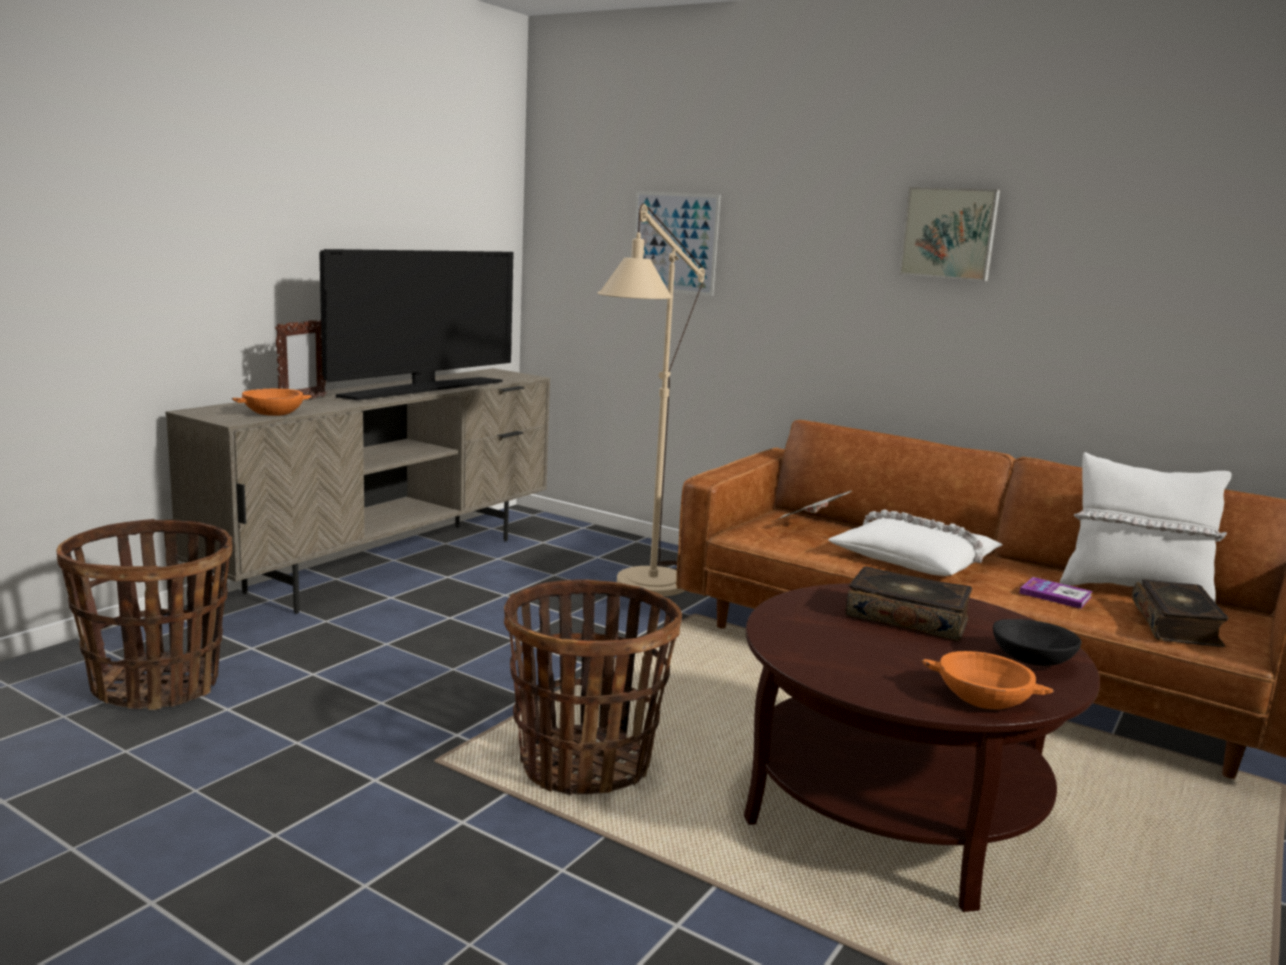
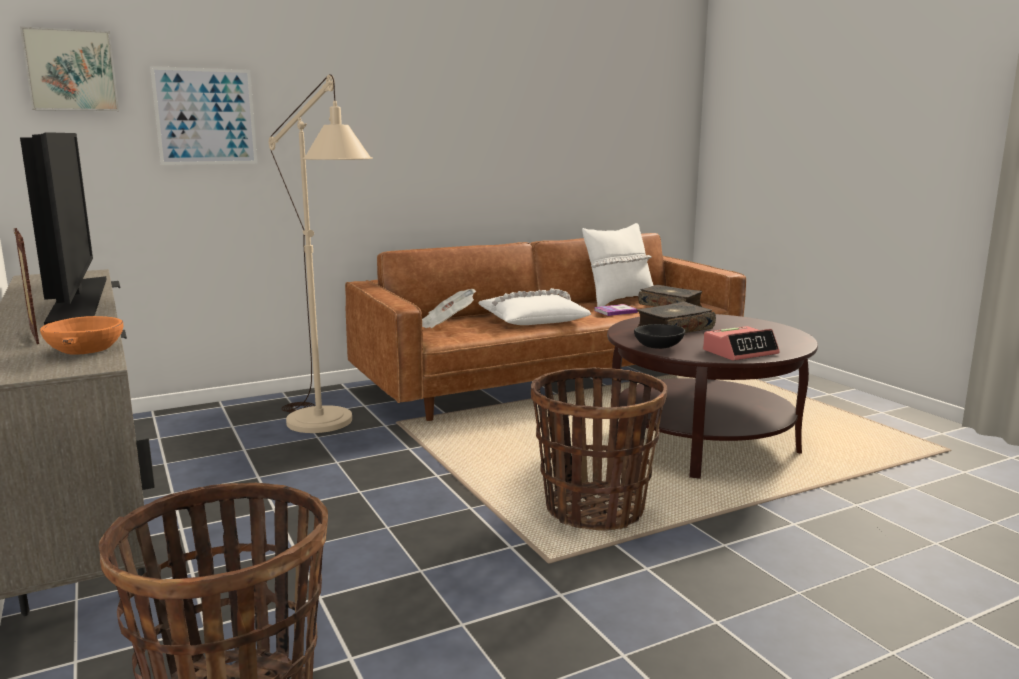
camera: 60 degrees left, 0 degrees up
(842, 668) = (740, 352): none -> alarm clock
(949, 233) = (447, 98): picture -> picture (71, 70)
(983, 698) = (787, 339): orange bowl -> none
(1032, 661) = (744, 324): black bowl -> black bowl (659, 347)

